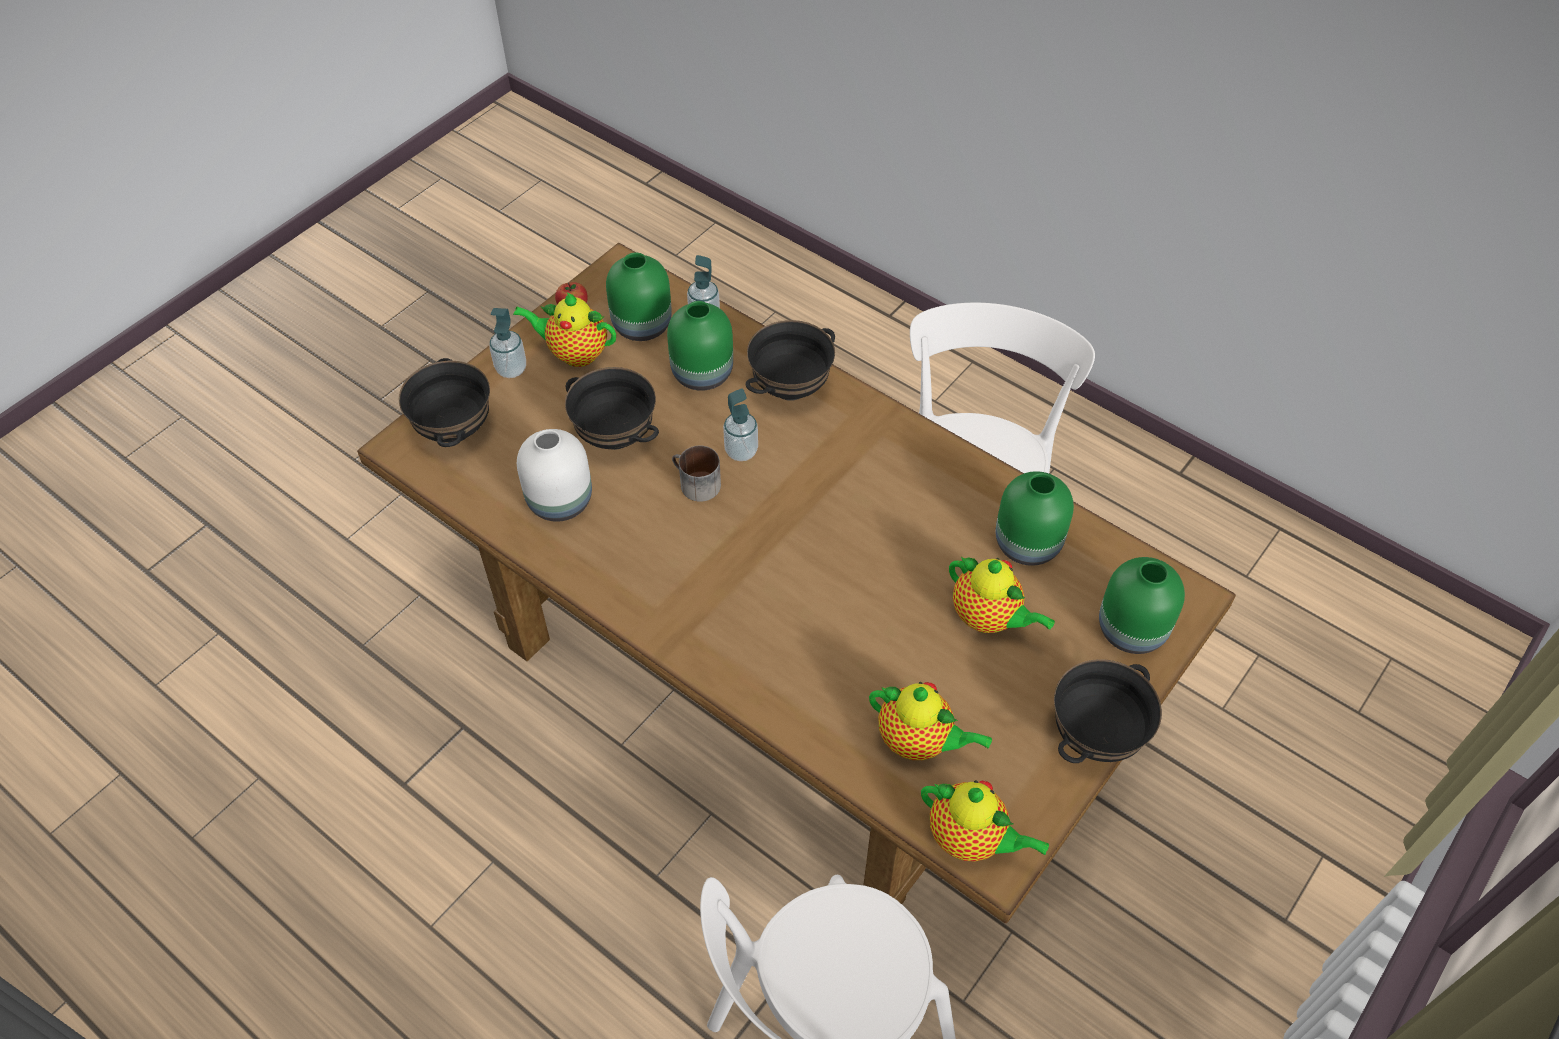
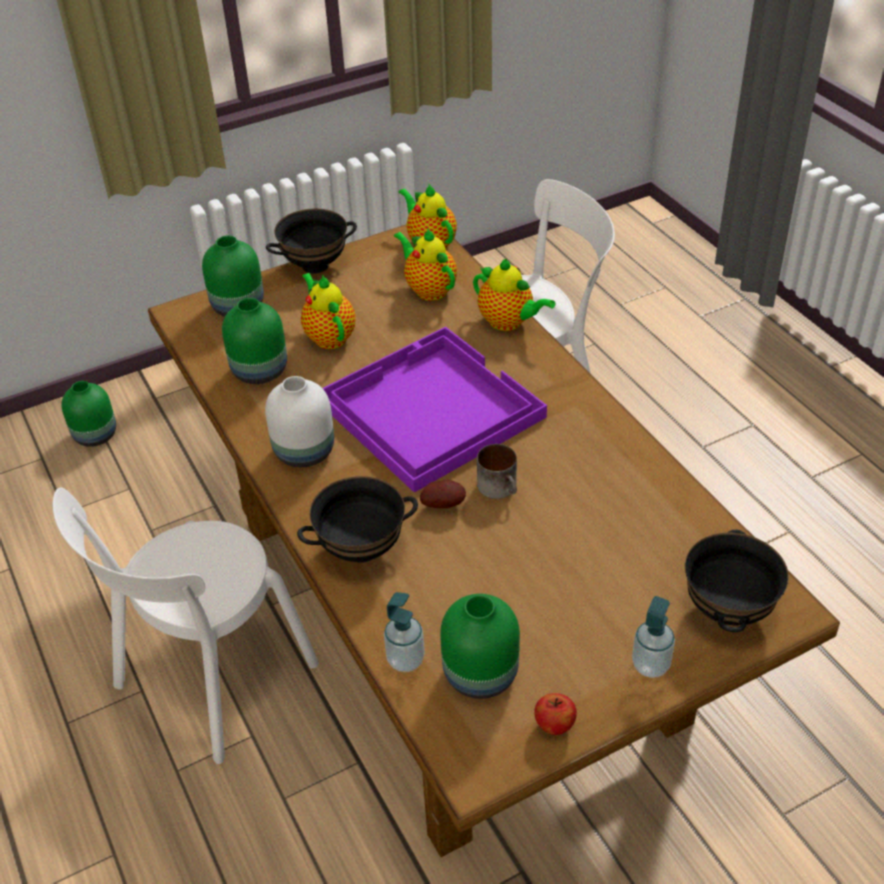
camera: 155 degrees left, 10 degrees down
(558, 502) = (635, 508): white vase -> white vase (306, 451)
(574, 353) = (571, 663): teapot -> teapot (508, 322)
(616, 436) = (558, 553): black bowl -> none
(701, 375) = (442, 592): green vase -> green vase (96, 435)
(741, 451) = (444, 504): soap dispenser -> potato
(813, 551) = (428, 410): none -> purple tray

